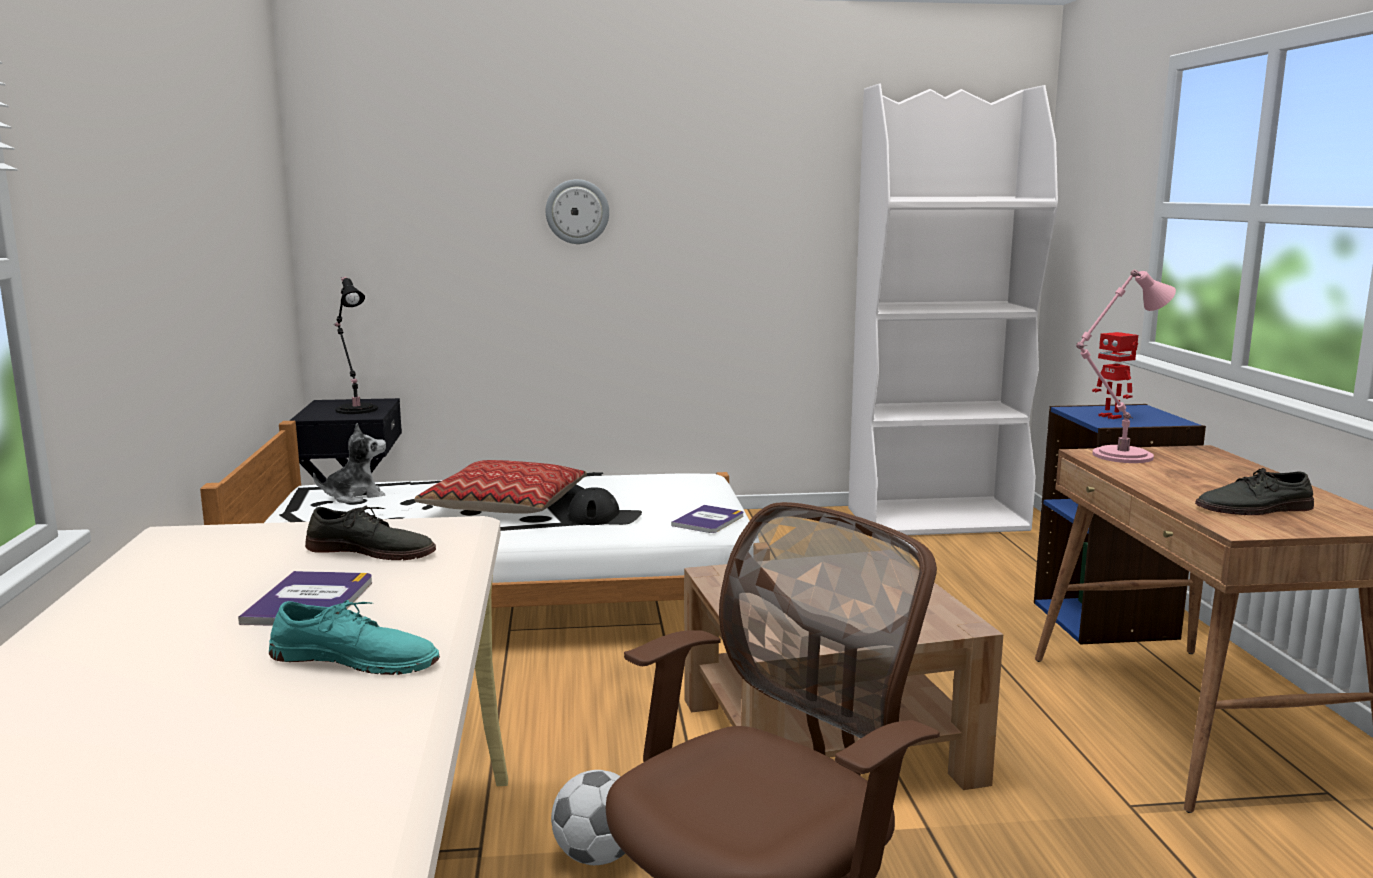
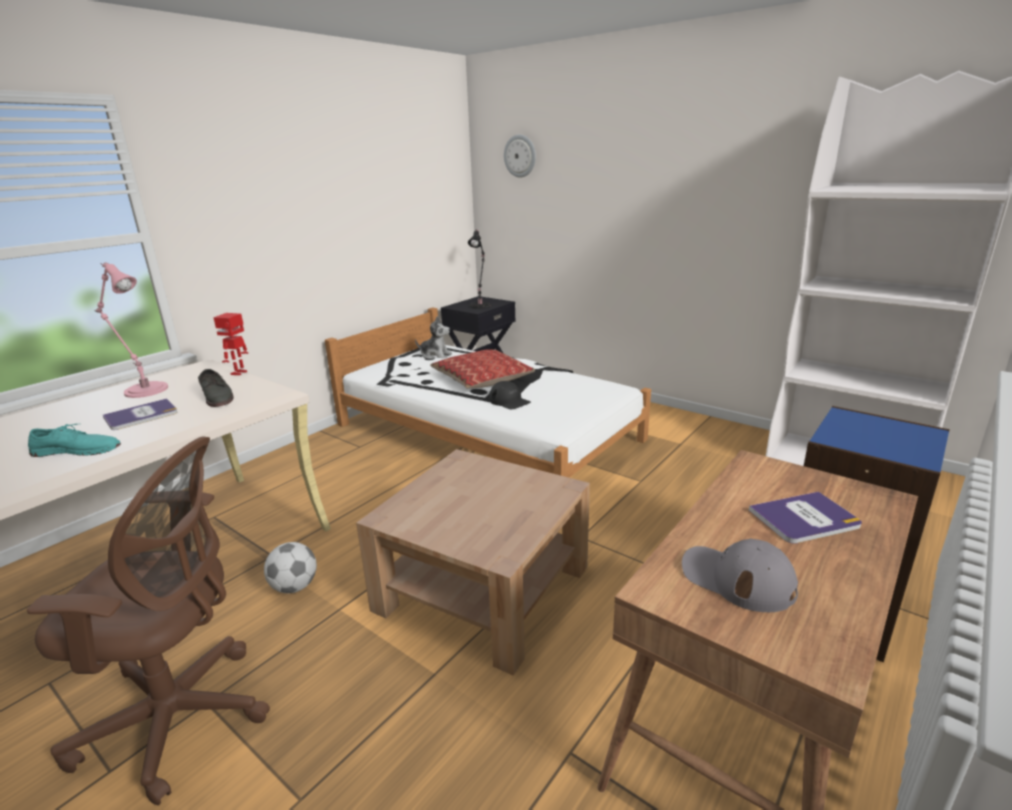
camera: 45 degrees right, 10 degrees up
(355, 658) = (77, 450): turquoise shoe -> turquoise shoe turned 60 degrees counterclockwise
(577, 211) = (614, 191): wall clock -> wall clock (520, 156)
(708, 520) = (556, 421): book -> book (804, 519)
(1111, 416) = (859, 433): toy robot -> toy robot (240, 373)
(1117, 456) = (773, 474): pink table lamp -> pink table lamp (144, 389)
(1255, 509) = (737, 579): grey shoe -> grey cap

